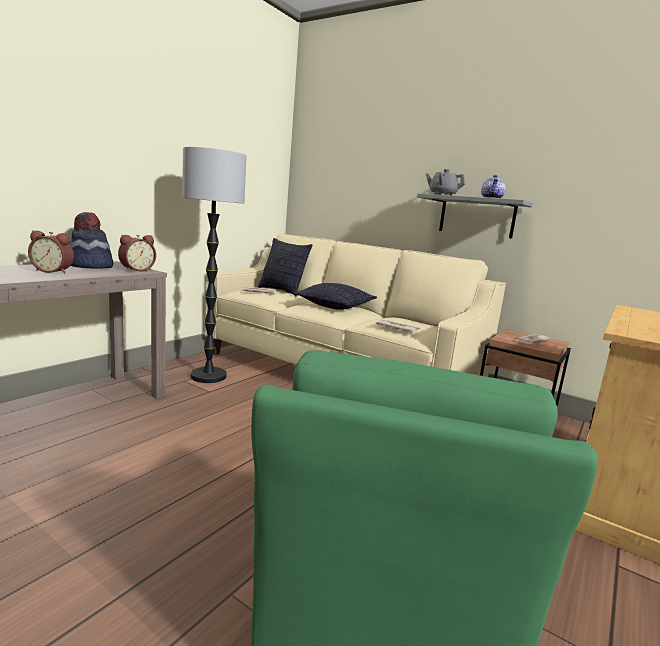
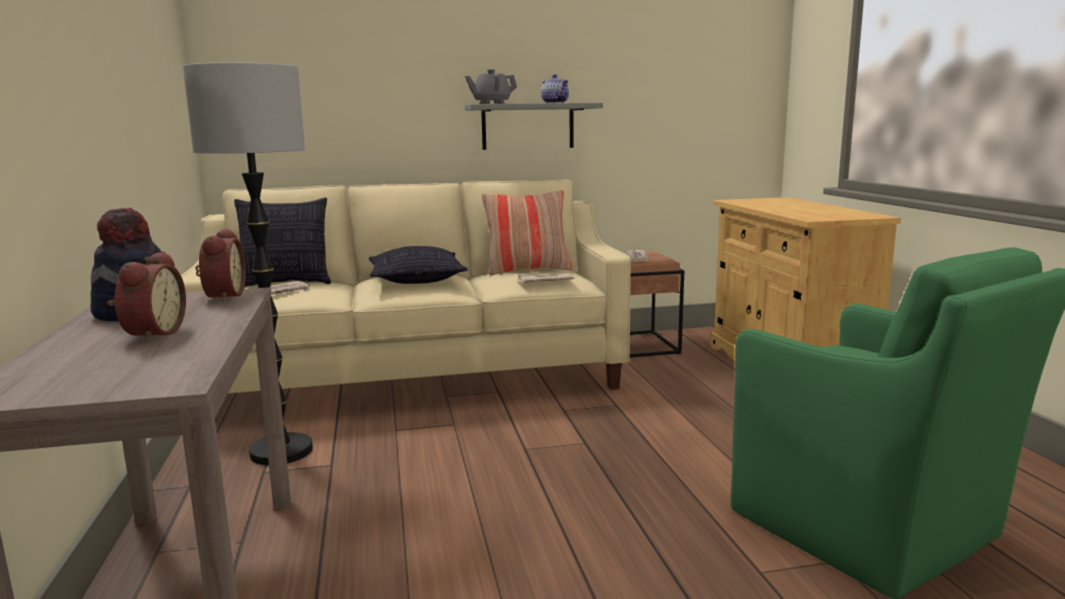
camera: 45 degrees left, 0 degrees up
(53, 271) = (152, 334): alarm clock -> alarm clock turned 45 degrees counterclockwise
(419, 322) = (527, 270): none -> pillow

